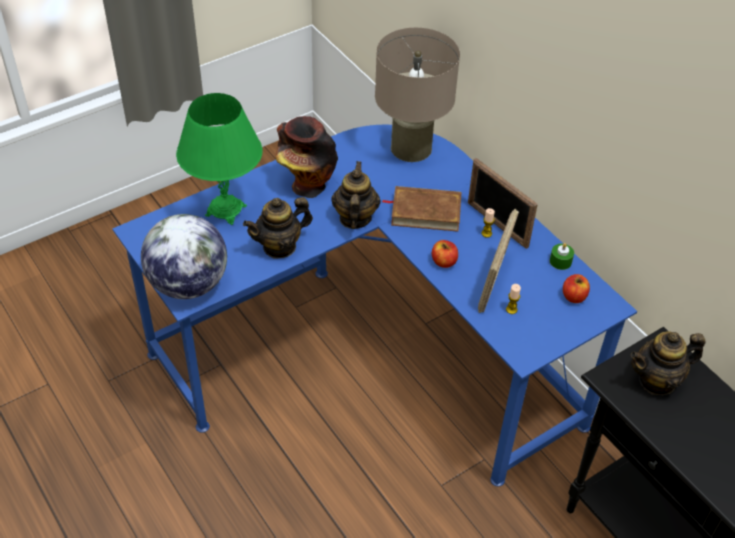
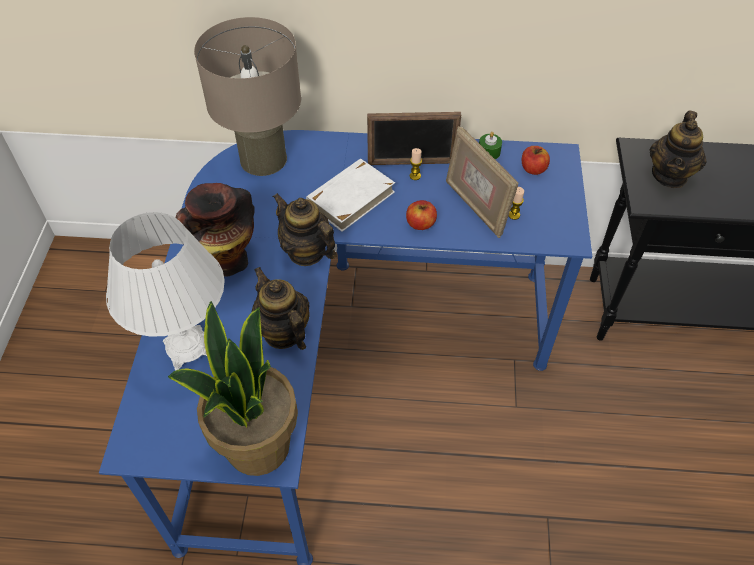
camera: 50 degrees left, 5 degrees up
(188, 284) = (256, 445): globe -> potted plant
(225, 210) = (188, 347): green table lamp -> white table lamp
(279, 246) = (283, 332): teapot -> teapot turned 135 degrees clockwise
(425, 212) = (350, 198): brown book -> white book

